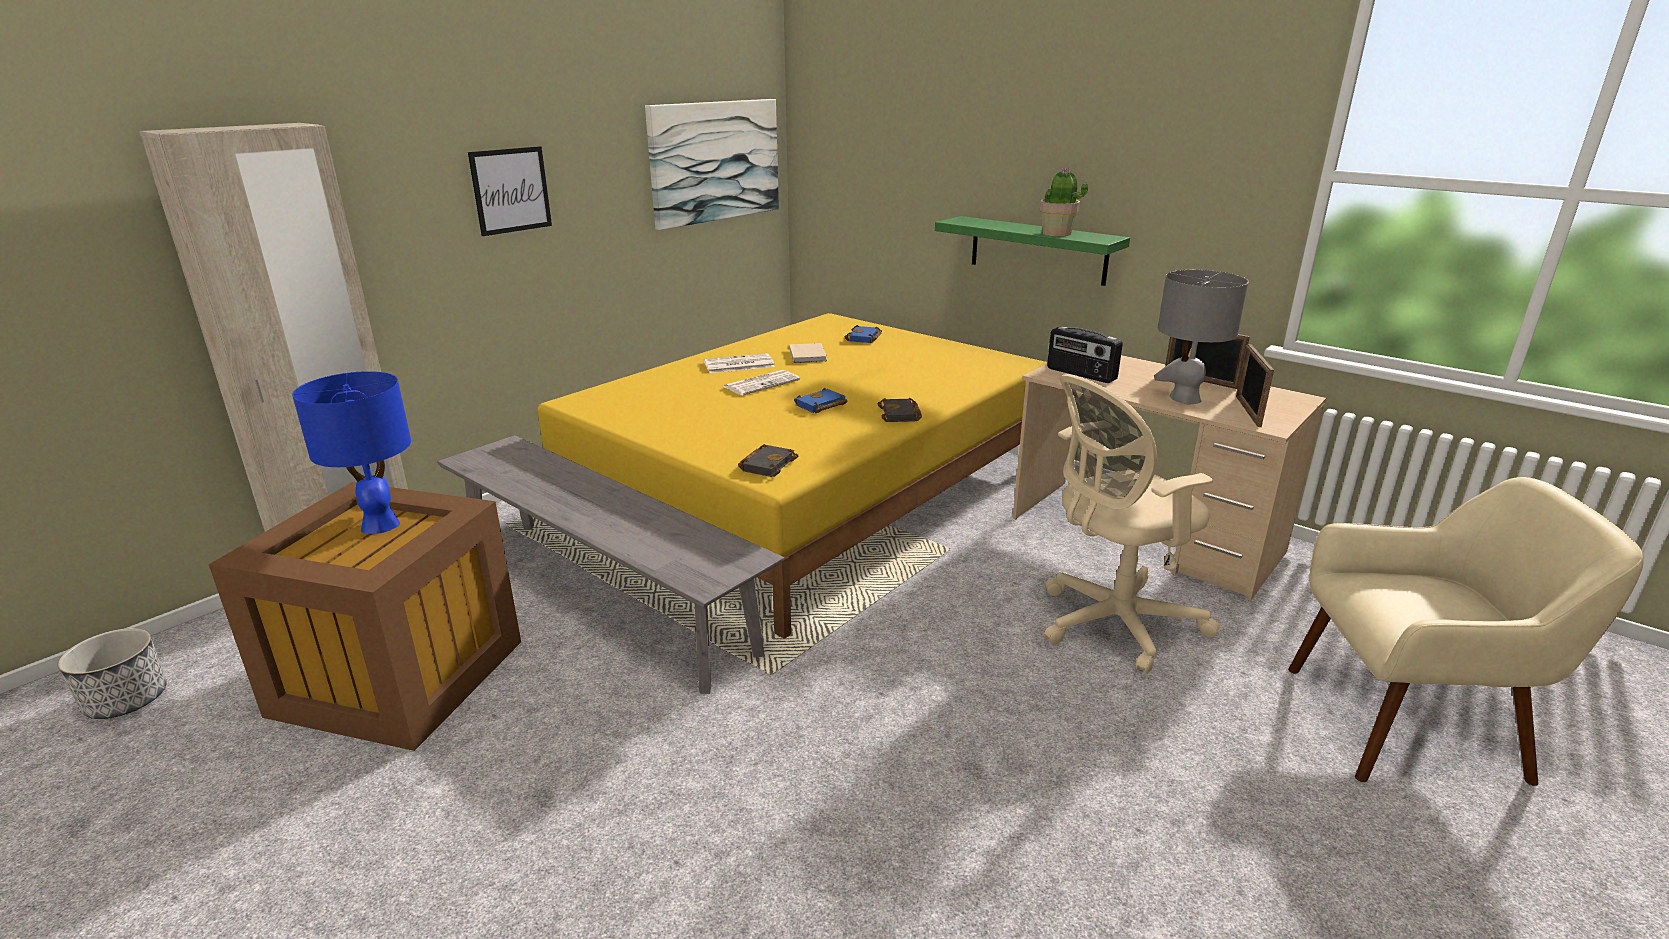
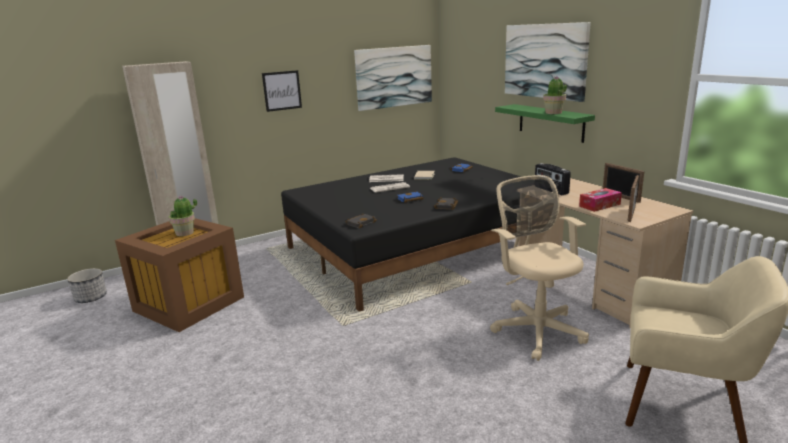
camera: 20 degrees right, 5 degrees down
(380, 524) = (185, 233): blue table lamp -> potted plant
(604, 597) = (290, 283): grey bench -> none
(811, 490) = (417, 247): yellow bed -> black bed
(1028, 138) = (544, 61): none -> picture
(1112, 624) = (536, 329): beige office chair -> beige office chair turned 75 degrees clockwise
(1185, 398) = (599, 205): grey table lamp -> tissue box

